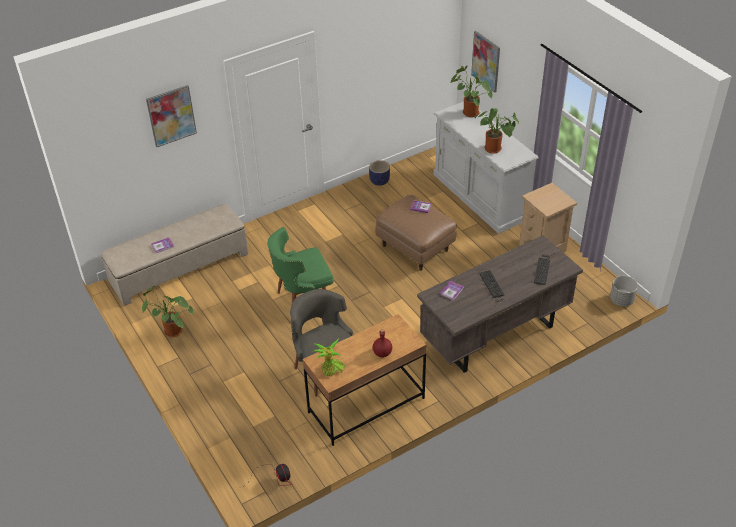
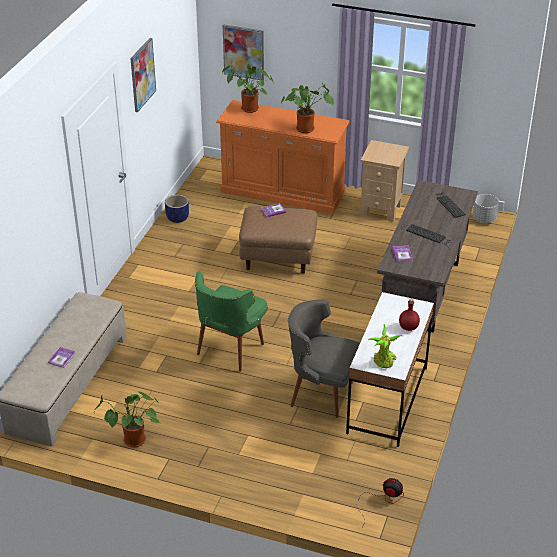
camera: 40 degrees left, 5 degrees down
(171, 115) = (32, 197): picture -> picture (142, 74)
(366, 405) = (387, 400): brown desk -> white desk
(480, 196) = (283, 192): white dresser -> orange dresser

